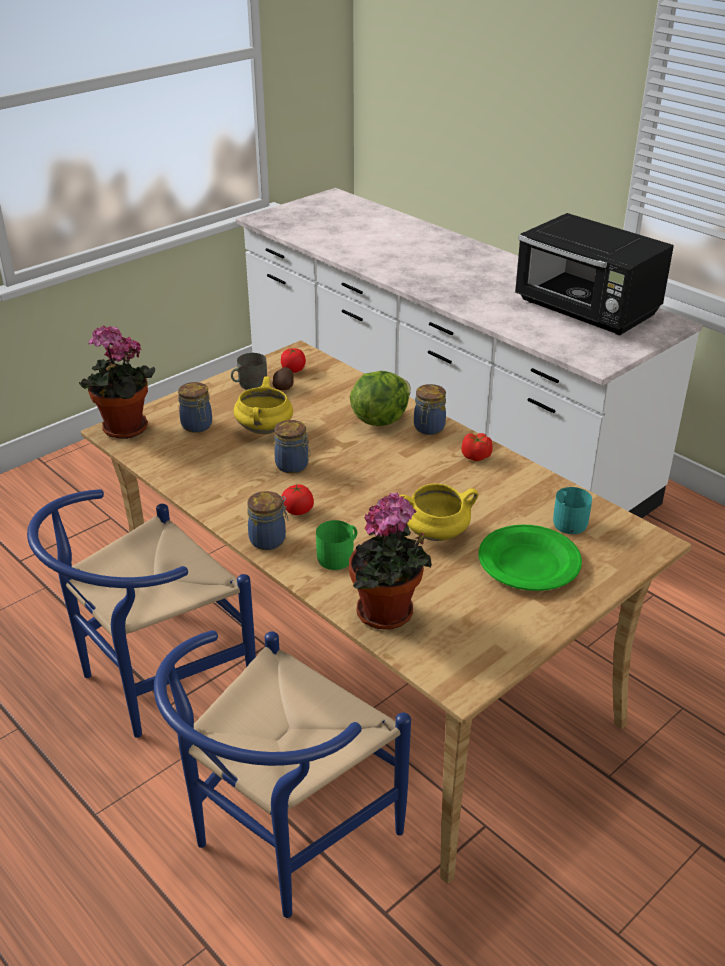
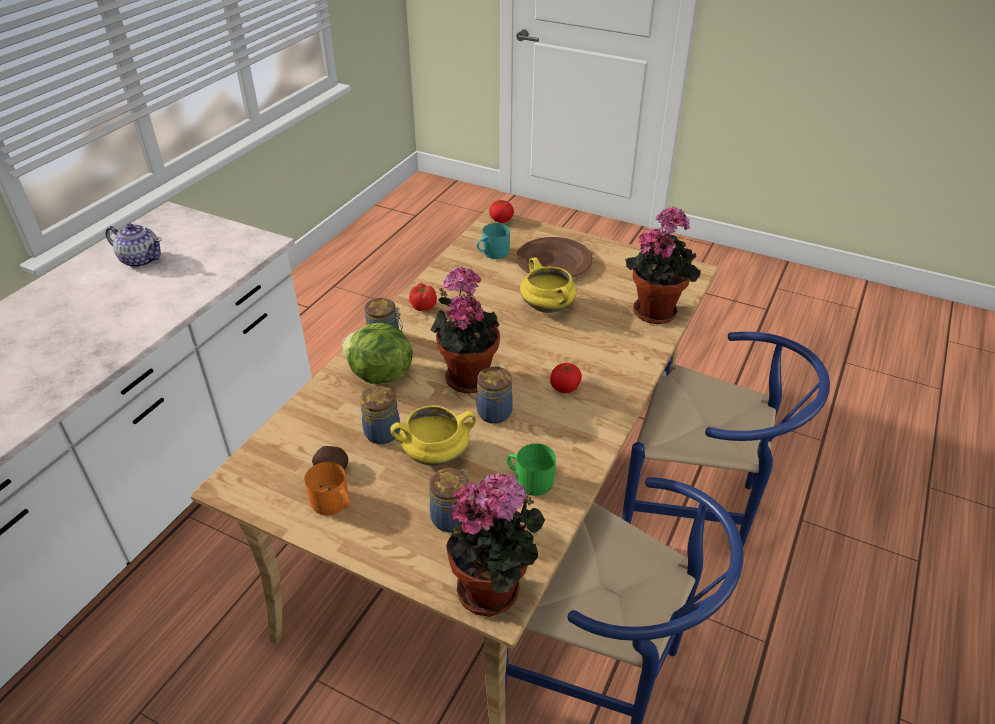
camera: 110 degrees left, 5 degrees up
(249, 384) = (333, 504): grey mug -> orange mug
(269, 539) = (616, 392): jar -> jar (381, 432)
(293, 370) = (283, 474): tomato -> tomato (501, 220)
(339, 556) = (610, 348): green mug -> green mug (530, 480)
(350, 461) = (466, 376): none -> potted plant
(529, 562) = (553, 263): green plate -> brown plate
(587, 311) = (141, 259): black microwave -> teapot

